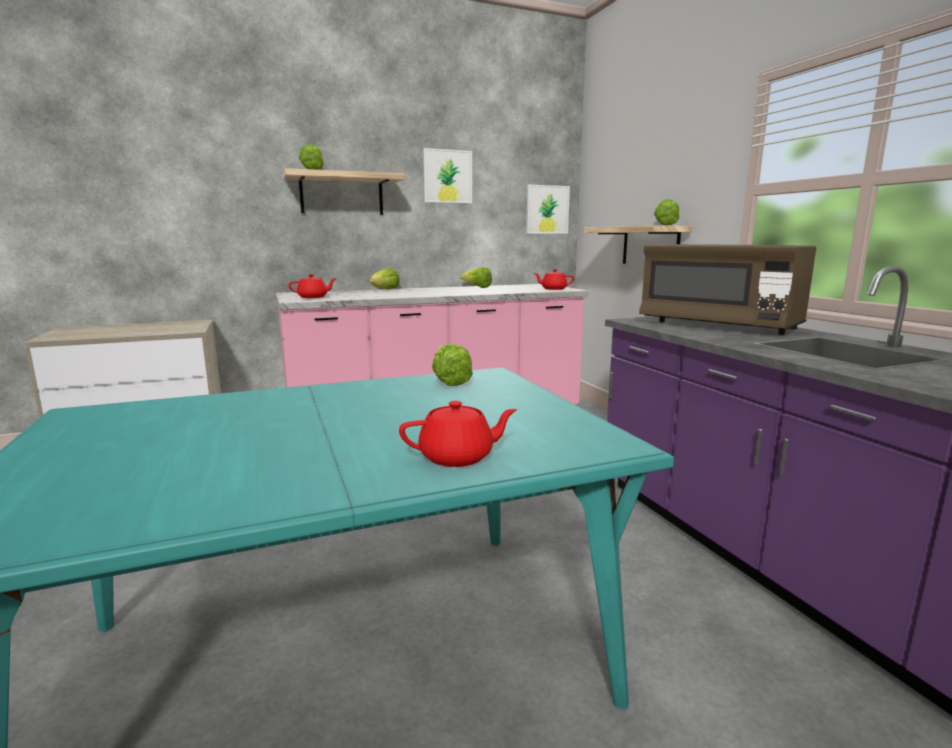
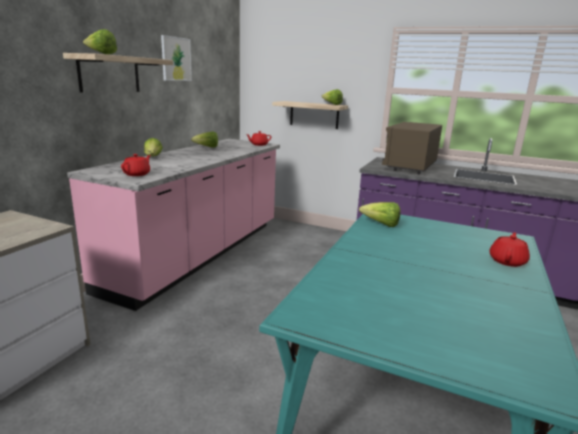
camera: 45 degrees left, 5 degrees up
(547, 209) = (227, 84): picture -> none
(719, 325) = (410, 166): brown microwave -> brown microwave turned 120 degrees clockwise

